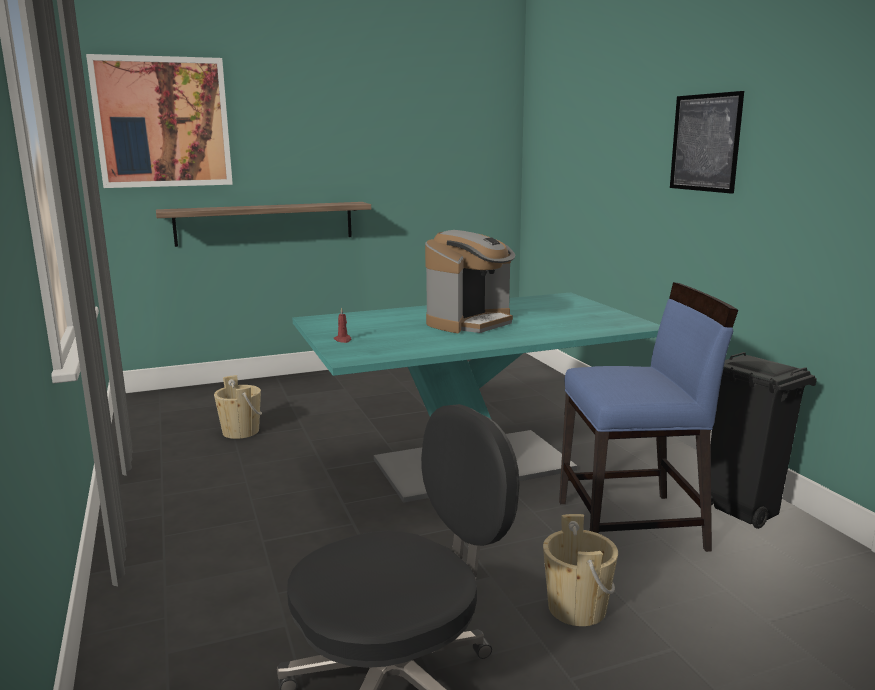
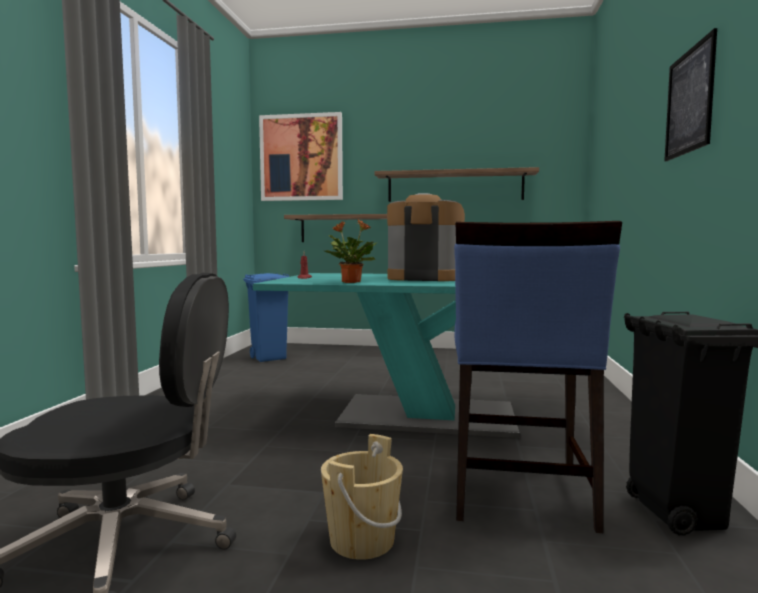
camera: 30 degrees right, 10 degrees down
(180, 420) = (269, 358): none -> blue trash can
(241, 431) = (294, 369): beige bucket -> none
(380, 165) = (455, 186): none -> shelf
(428, 347) = (350, 282): none -> potted plant
(470, 323) = (425, 278): coffee machine -> coffee machine turned 150 degrees counterclockwise
(632, 525) = (518, 491): blue chair -> blue chair turned 75 degrees clockwise

